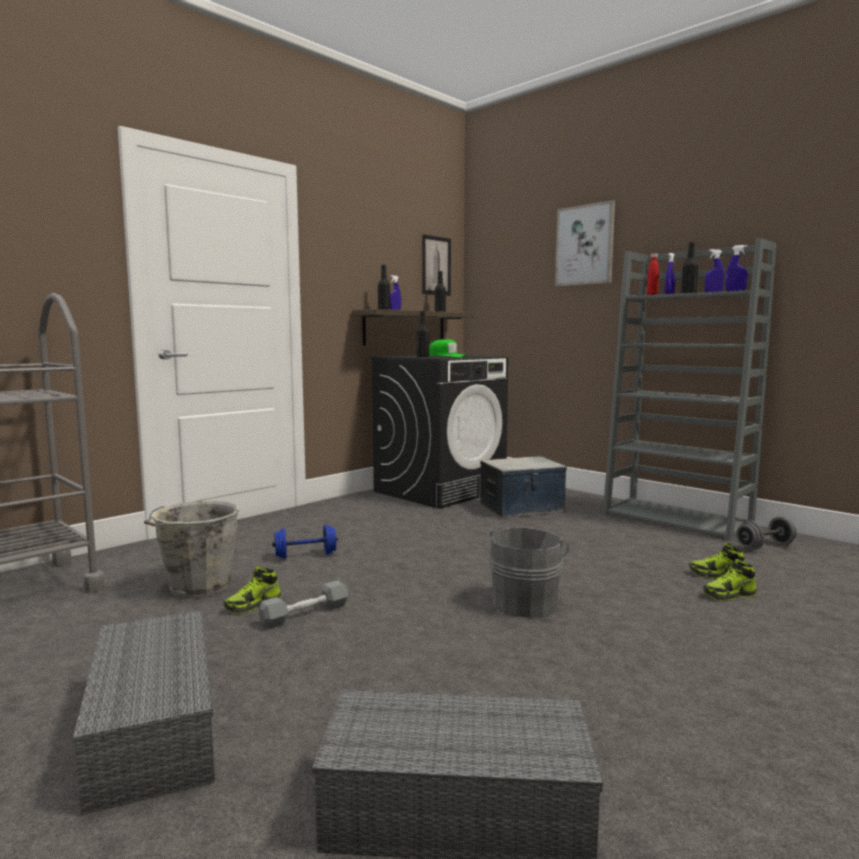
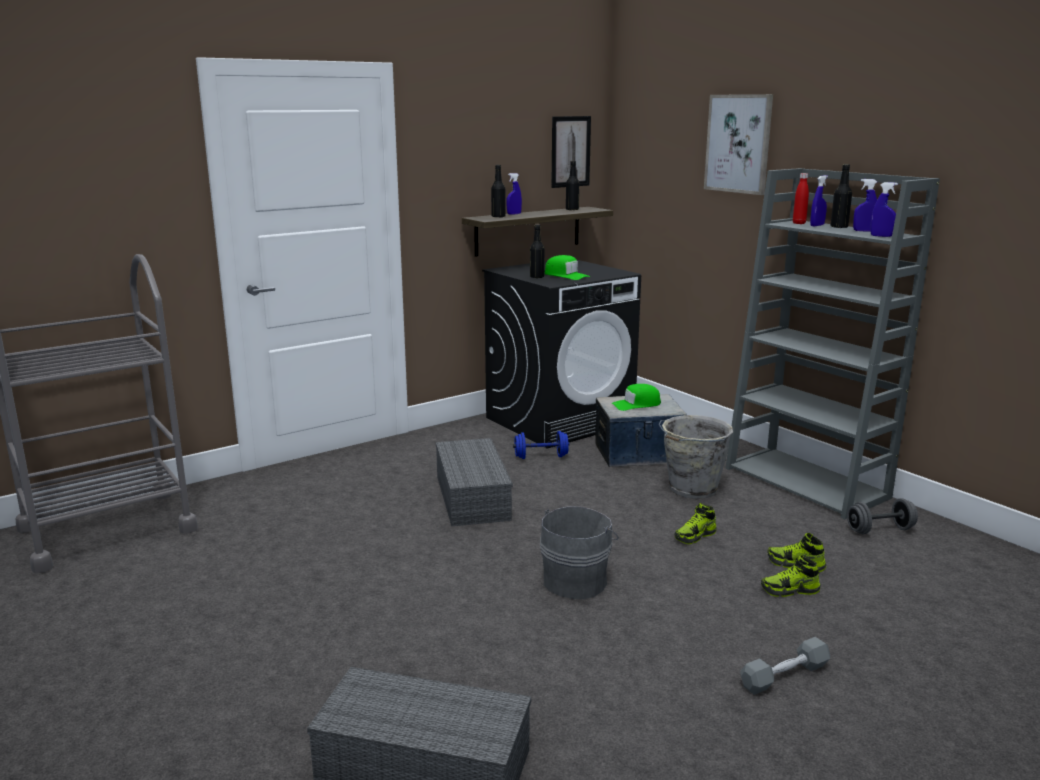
camera: 10 degrees right, 10 degrees up
(151, 726) = (217, 672): grey storage box -> grey storage box (470, 496)
(198, 588) = (278, 536): grey bucket -> grey bucket (691, 489)
(253, 605) = (322, 560): shoe -> shoe (695, 536)
(305, 555) = (387, 504): blue dumbbell -> blue dumbbell (541, 457)
(305, 614) = (365, 575): grey dumbbell -> grey dumbbell (784, 676)
(519, 462) = (636, 404): none -> green cap

